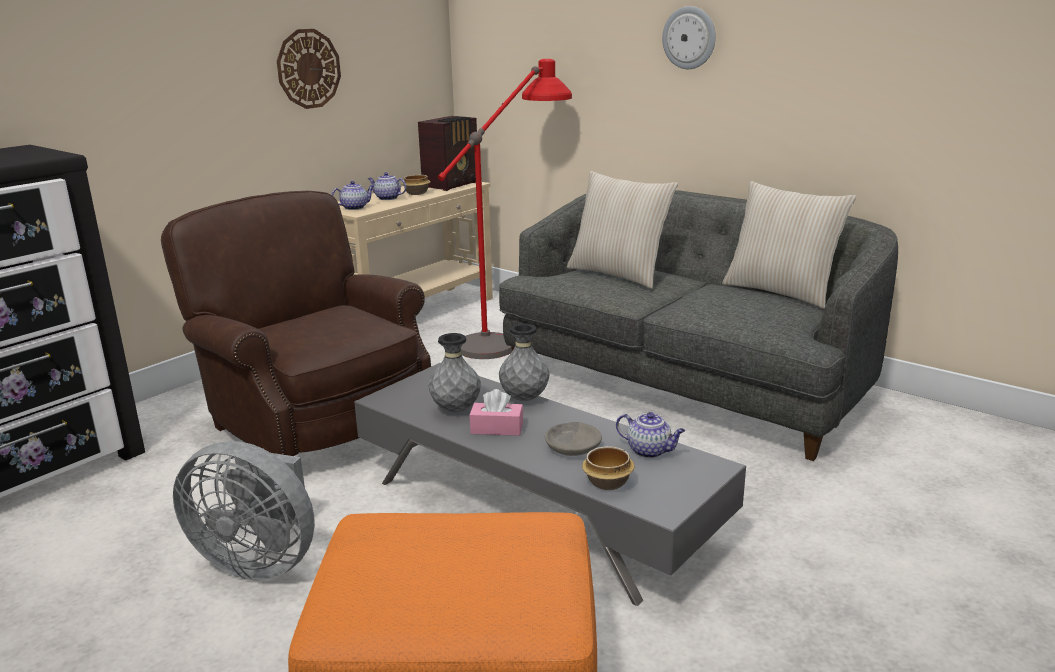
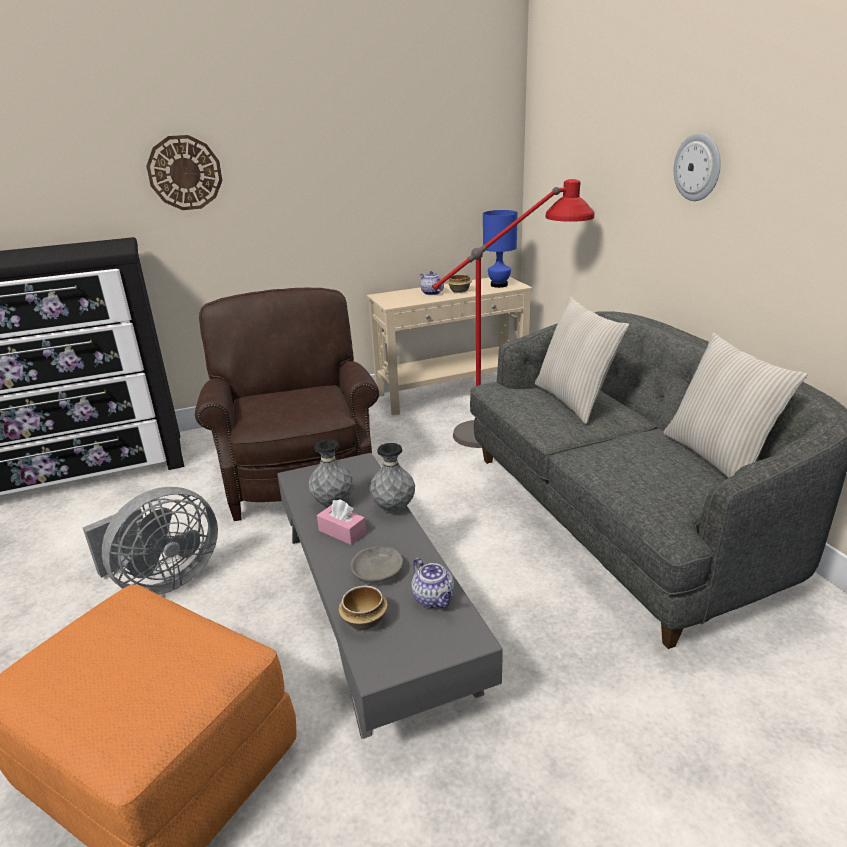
camera: 30 degrees right, 5 degrees up
(260, 561) = (164, 580): grey fan -> grey fan turned 90 degrees counterclockwise
(308, 69) = (372, 180): wall clock -> wall clock (185, 173)
(355, 207) = (396, 299): teapot -> none
(452, 184) = (499, 285): radio -> blue table lamp

